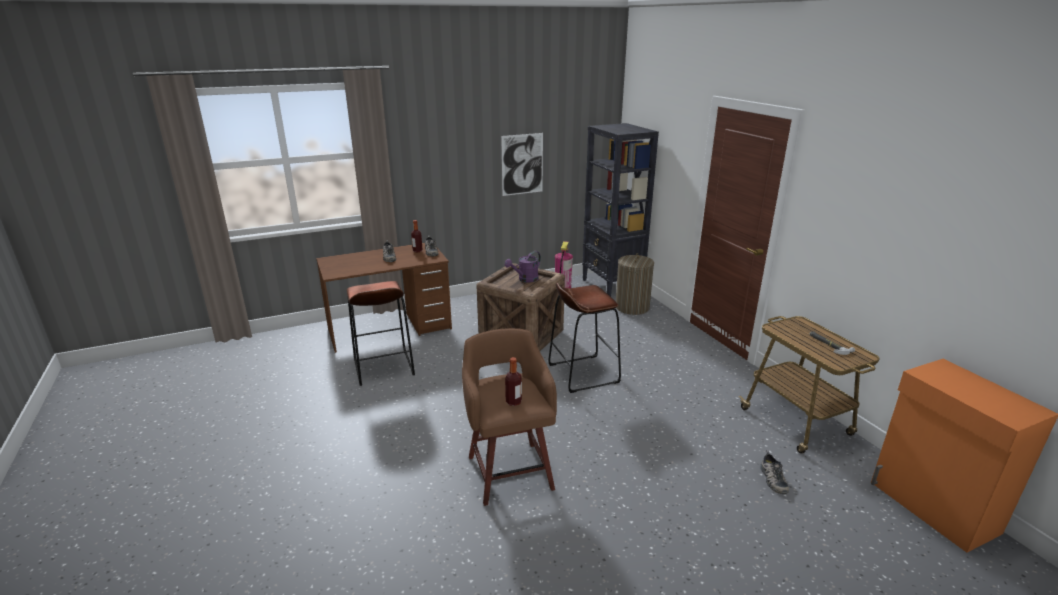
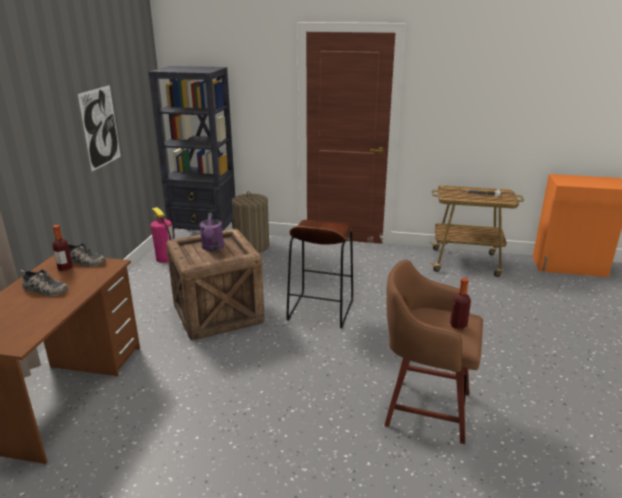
camera: 55 degrees left, 0 degrees up
(383, 367) = (146, 429): brown stool -> none
(772, 478) = (516, 297): shoe -> none

